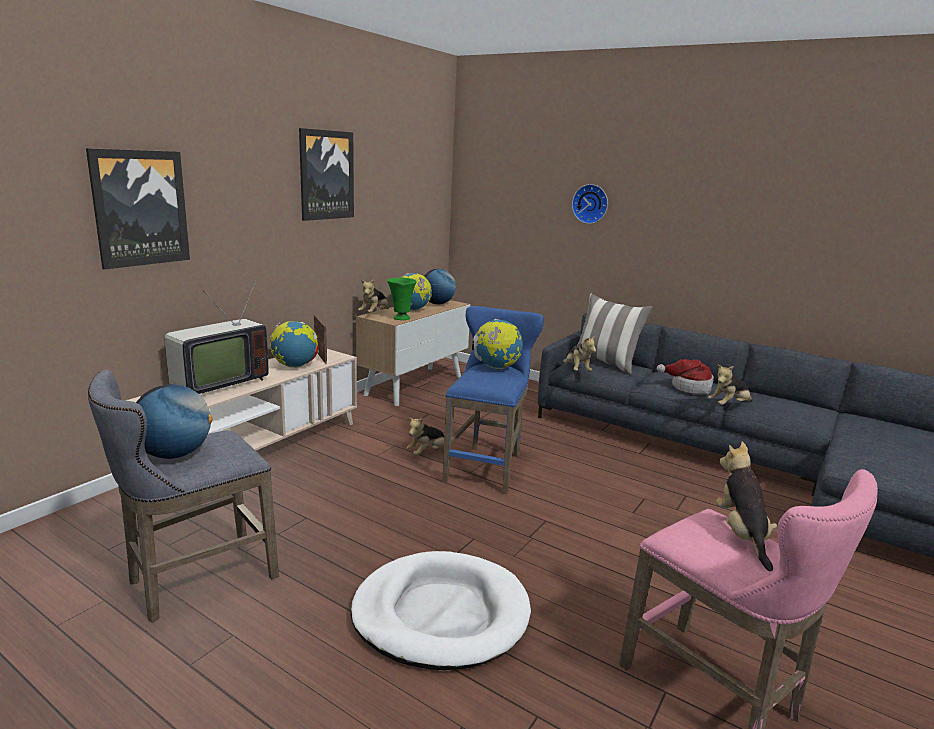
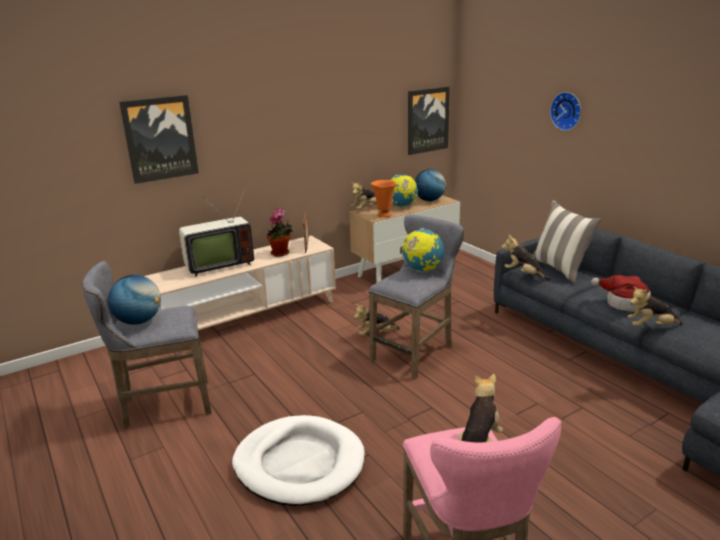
camera: 25 degrees right, 5 degrees up
(295, 366) = (281, 253): globe -> potted plant
(326, 175) = (318, 97): picture -> picture (427, 120)
(401, 318) = (383, 215): green vase -> orange vase
(487, 466) = (416, 352): blue stool -> grey stool
(576, 370) = (524, 274): plush toy -> plush toy turned 120 degrees clockwise

